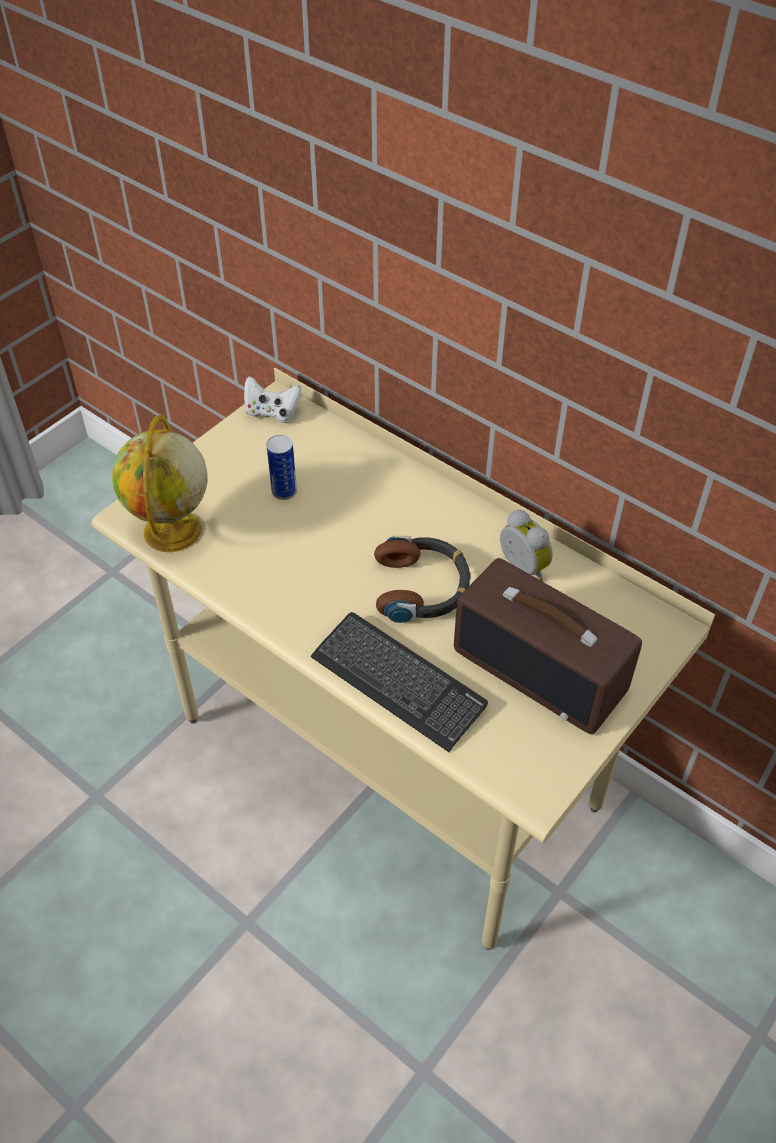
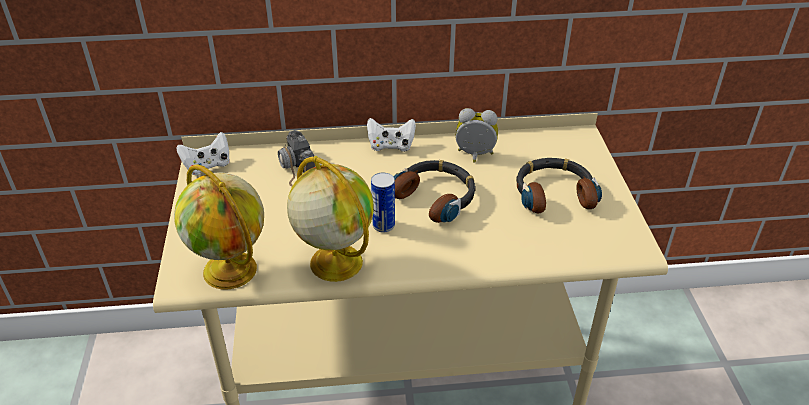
camera: 45 degrees left, 10 degrees down
(255, 585) = (334, 262): none -> globe
(284, 491) = (279, 201): can -> can (383, 225)
(341, 464) = (295, 166): none -> camera
(398, 682) = (493, 251): keyboard -> none
(453, 501) = (391, 146): none -> white game controller
(541, 670) = (554, 193): radio -> headphones

